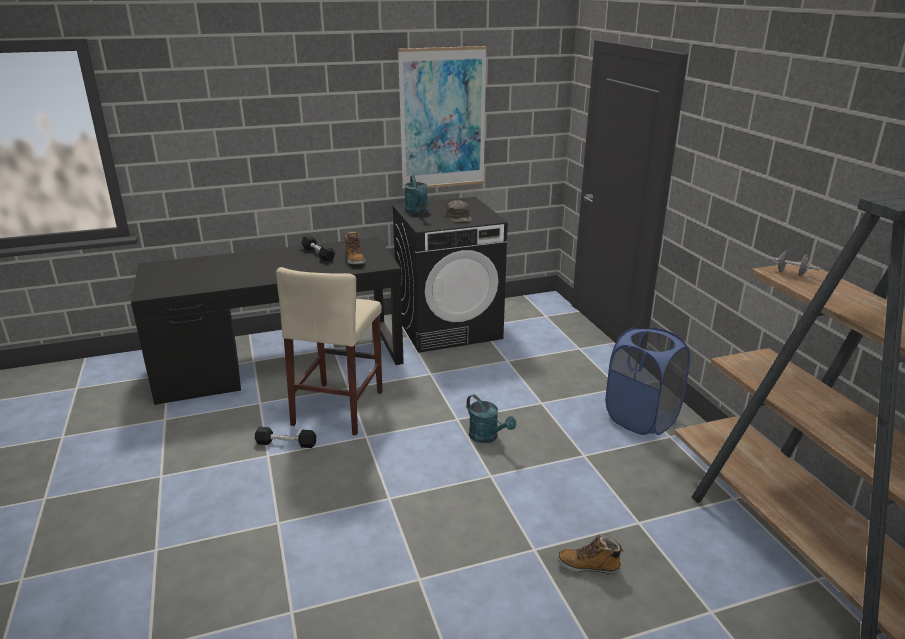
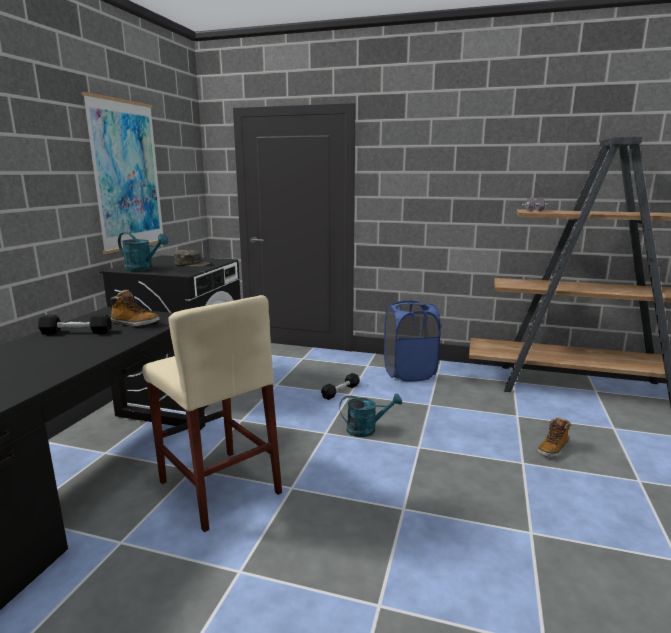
camera: 55 degrees left, 10 degrees down
(286, 443) = (234, 547): black dumbbell -> black dumbbell (340, 391)

